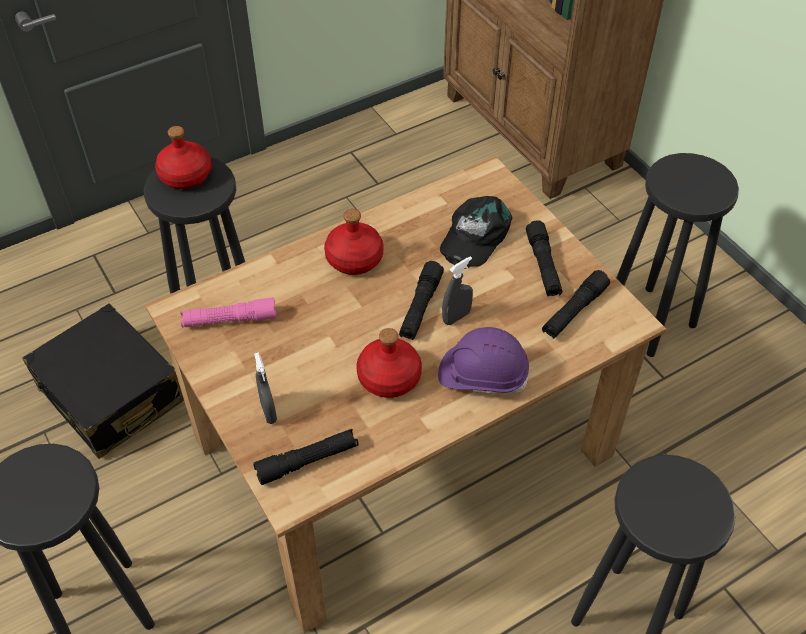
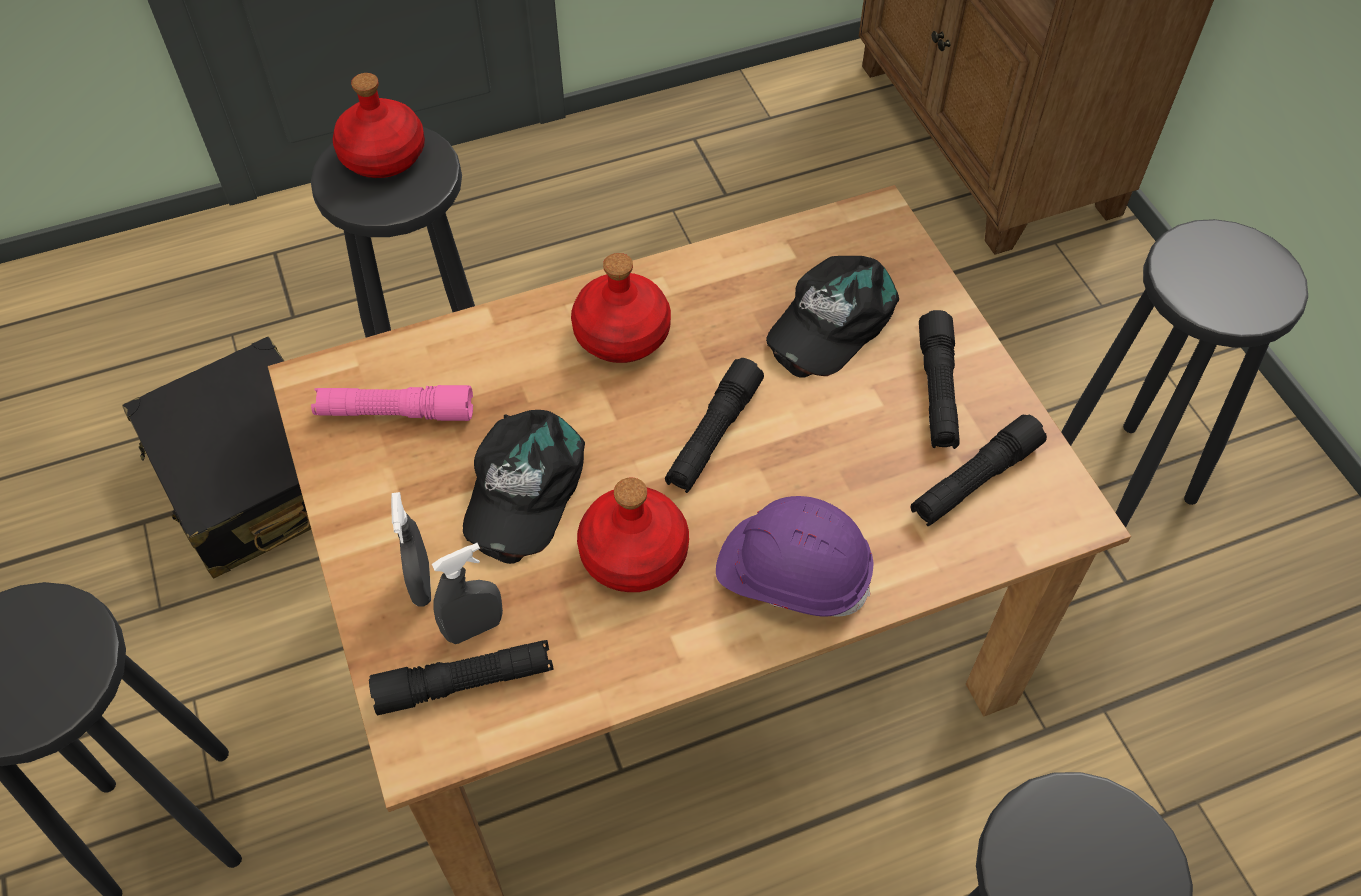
camera: 10 degrees right, 5 degrees up
(316, 351) = (522, 488): none -> black cap
(456, 317) = (770, 462): grey spray bottle -> grey spray bottle (474, 628)

